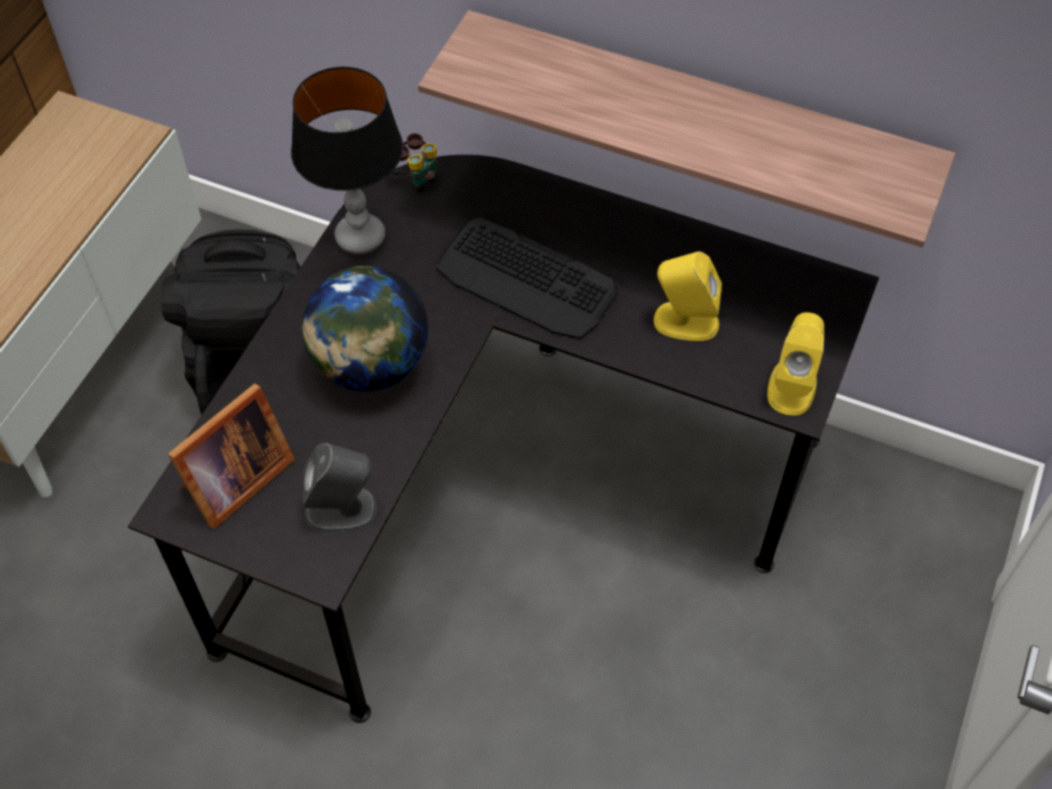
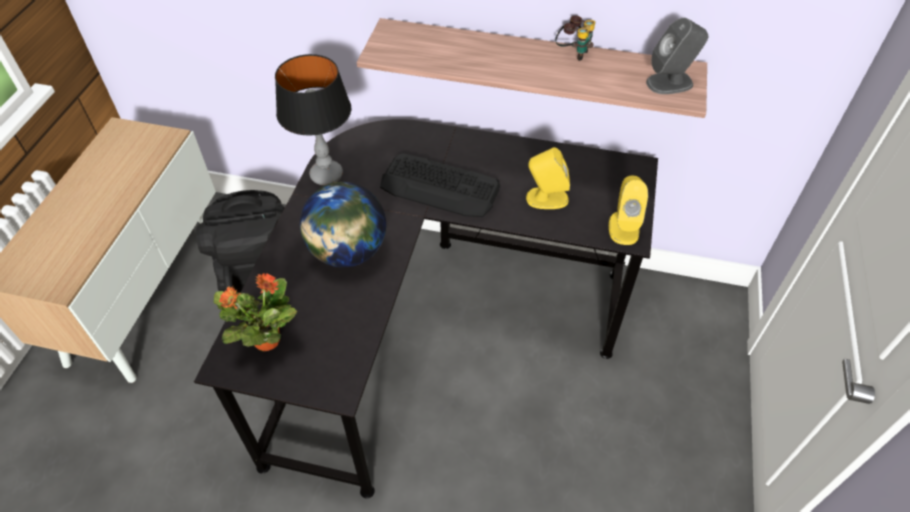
camera: 10 degrees left, 5 degrees down
(233, 482) = (266, 340): picture frame -> potted plant
(342, 509) = (345, 347): grey speaker -> grey speaker (670, 83)
(415, 179) = (356, 137): binoculars -> binoculars (573, 53)

